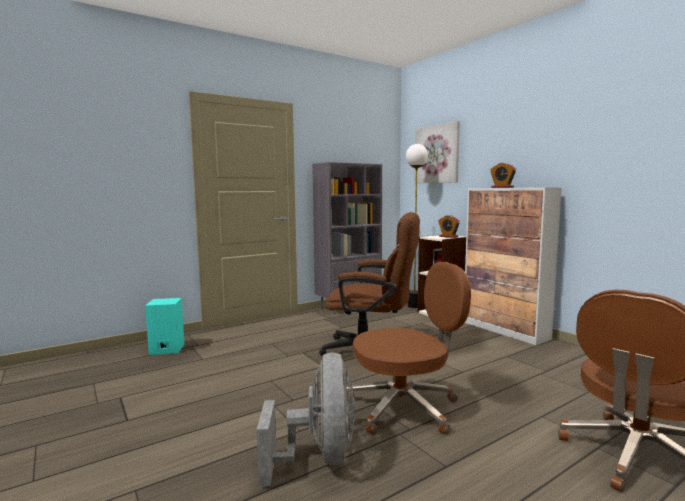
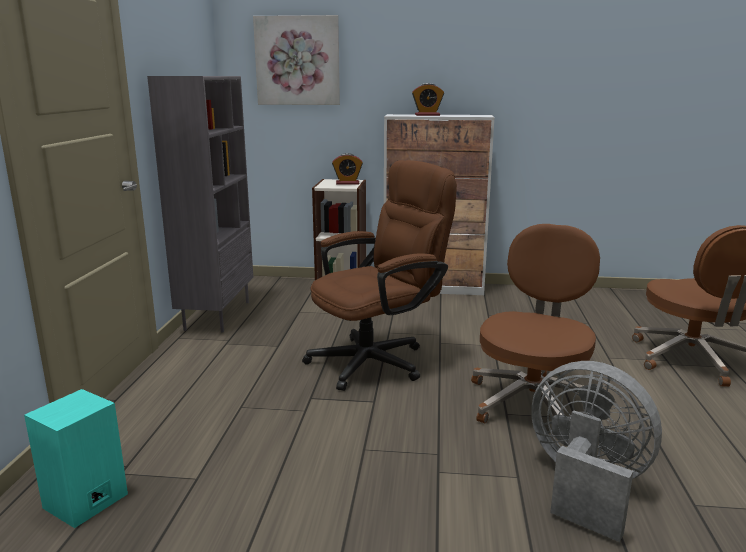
camera: 50 degrees left, 10 degrees up
(414, 306) = (293, 287): floor lamp -> none

